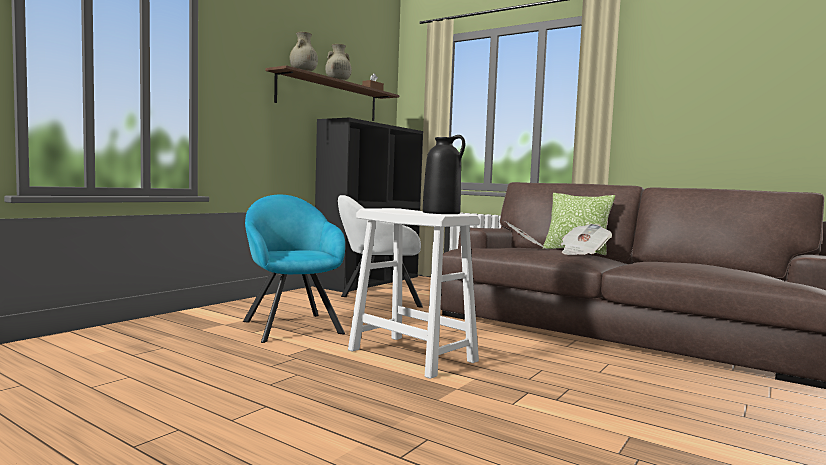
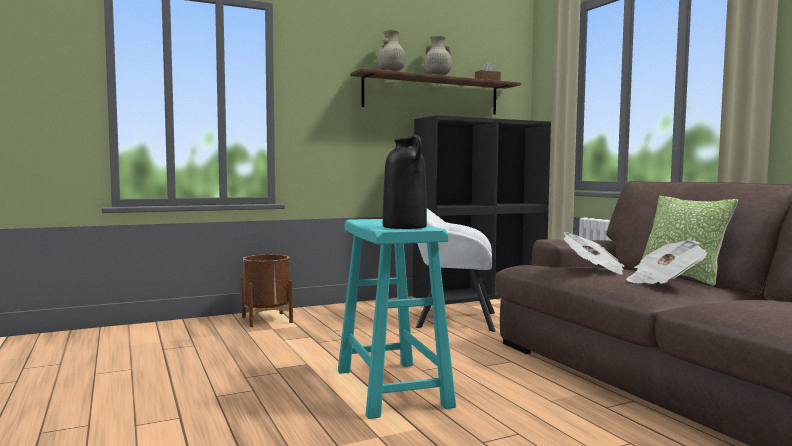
camera: 30 degrees right, 0 degrees up
(203, 317) = (267, 320): none -> brown planter
(290, 326) = (326, 337): turquoise armchair -> none
(412, 355) = (392, 388): white stool -> turquoise stool

